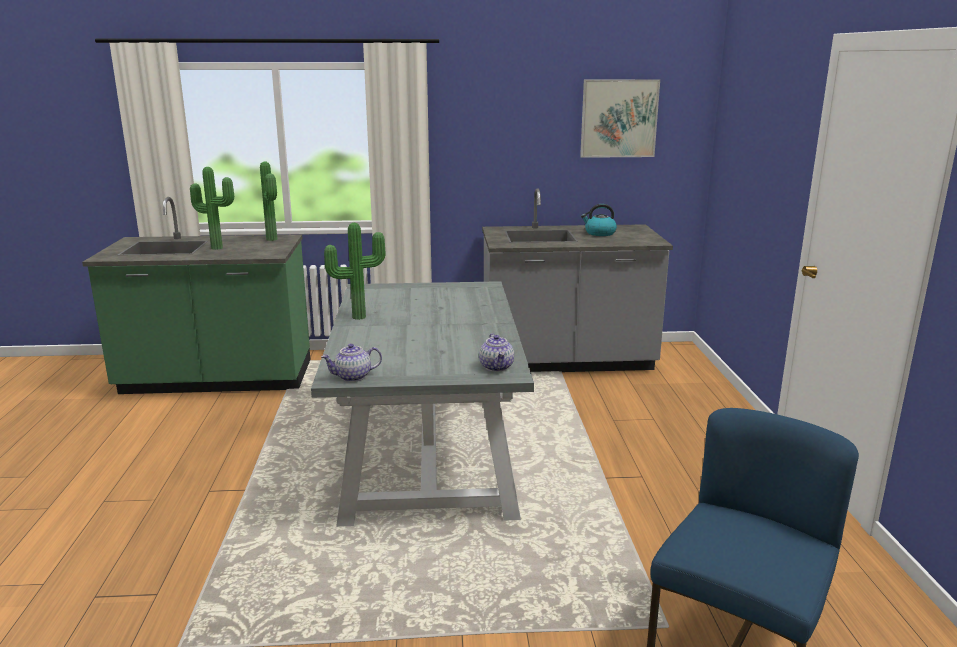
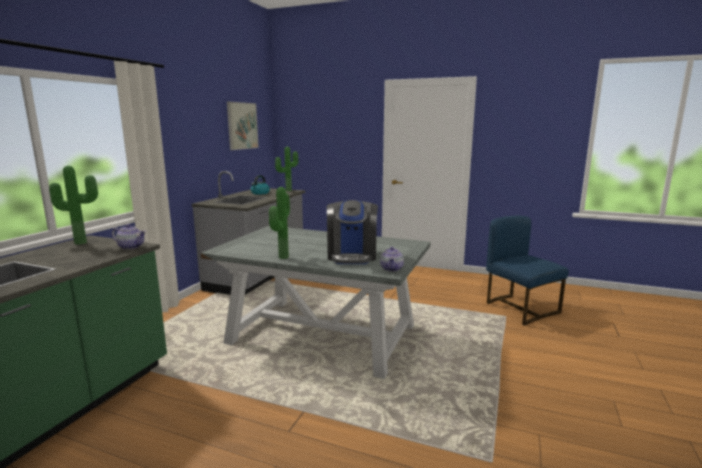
camera: 65 degrees left, 5 degrees down
(218, 247) = (58, 259): potted plant -> potted plant (288, 190)
(395, 347) = (352, 256): none -> coffee machine
(497, 367) = (405, 243): teapot -> teapot (131, 247)

